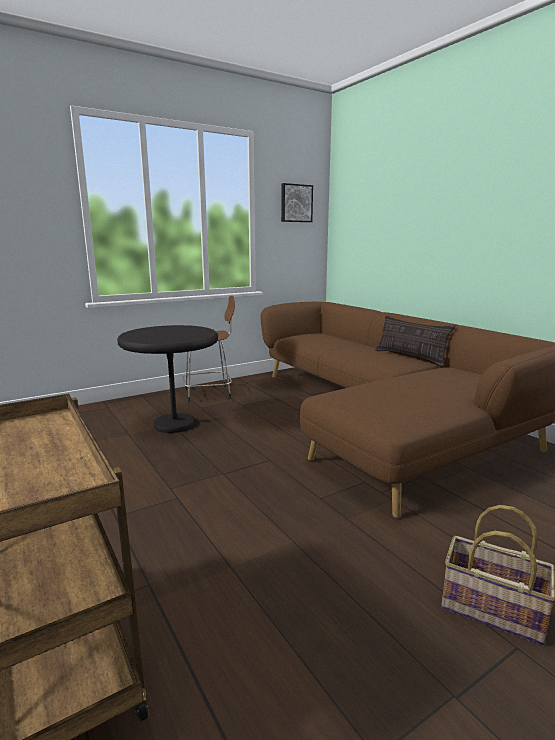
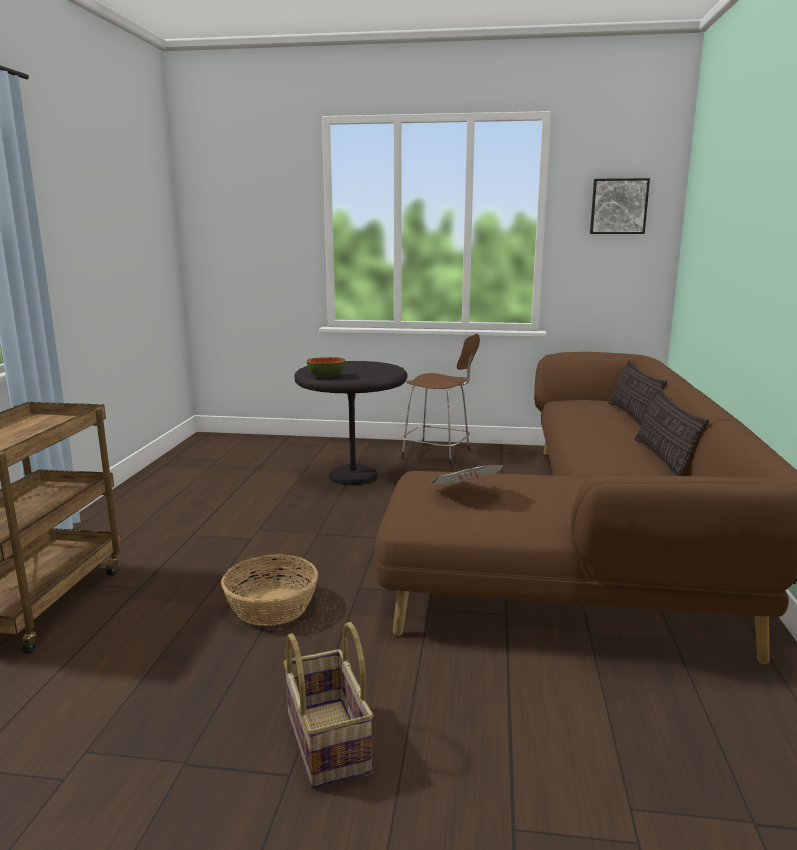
camera: 40 degrees right, 0 degrees up
(163, 340) = (326, 377): none -> bowl
(290, 540) = (272, 606): none -> basket
(344, 339) = (632, 416): none -> pillow
(386, 400) = (465, 494): none -> newspaper

